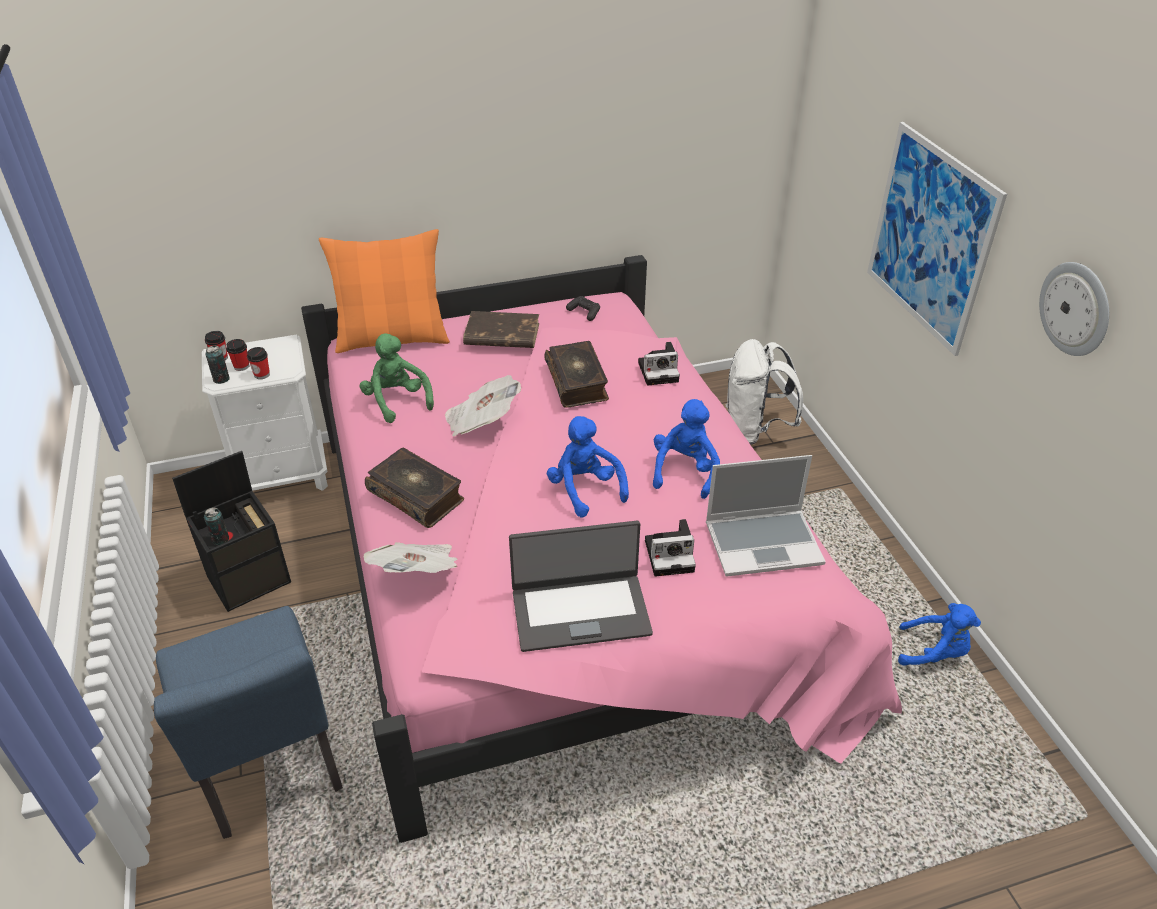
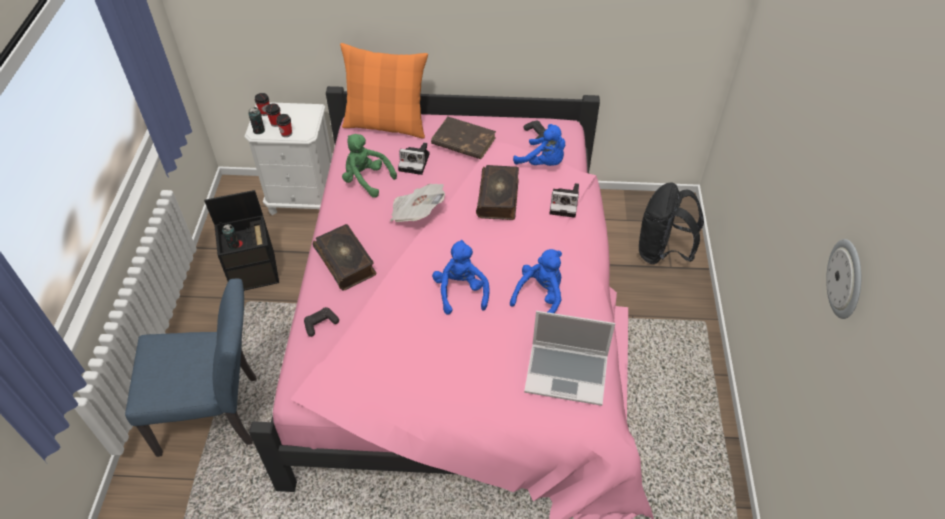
camera: 20 degrees right, 10 degrees up
(270, 770) = (218, 414): blue chair -> blue chair turned 90 degrees counterclockwise
(397, 401) = (366, 180): green plush toy -> green plush toy turned 45 degrees counterclockwise
(418, 574) = (320, 324): newspaper -> black game controller
(580, 611) = (411, 387): laptop -> none
(671, 555) = (495, 363): camera -> camera (415, 162)
(755, 430) = (661, 251): white backpack -> black backpack
(930, 237) = (792, 163): picture -> none
(934, 653) = (707, 480): blue plush toy -> blue plush toy (543, 163)

